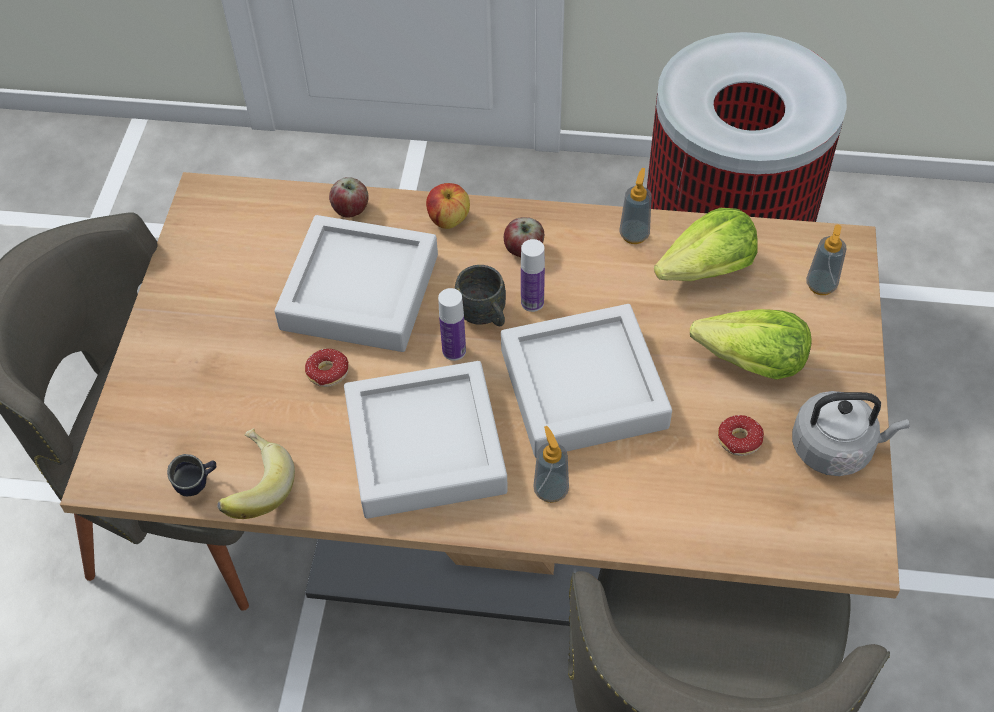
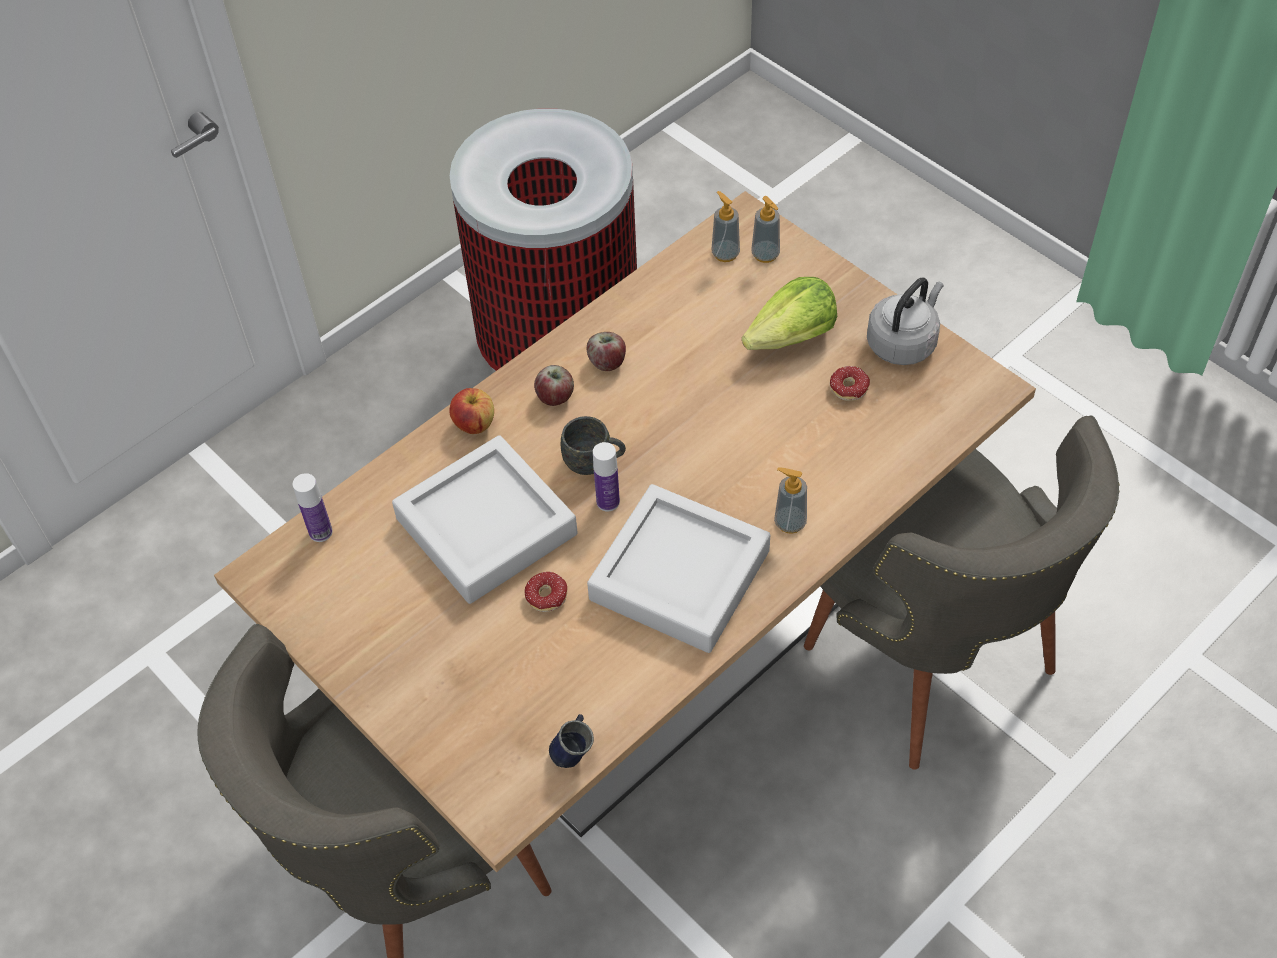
camera: 50 degrees left, 0 degrees up
(254, 488) = (611, 712): banana -> none
(351, 209) = (393, 481): apple -> apple (607, 362)
(532, 302) = (611, 425): bottle -> bottle (320, 532)
(583, 388) = (720, 446): grey tray -> none
(634, 234) = (611, 323): soap dispenser -> soap dispenser (725, 253)
(707, 270) = (688, 305): lettuce -> none

